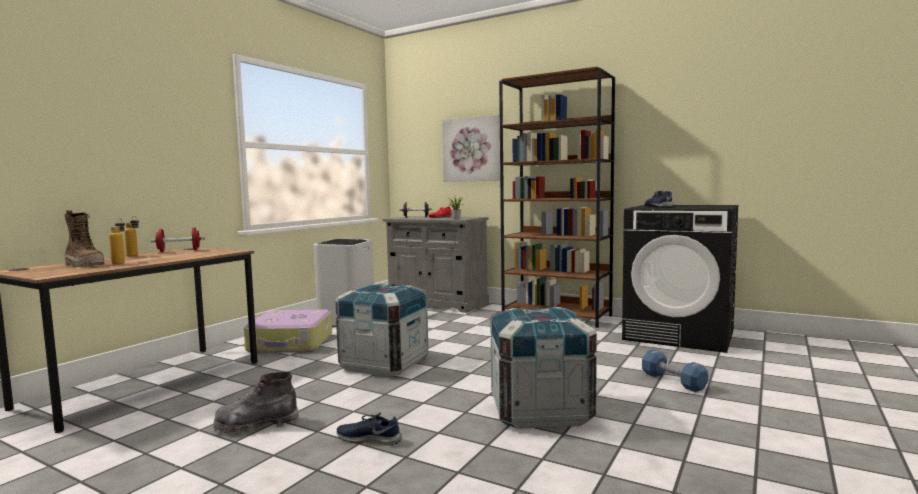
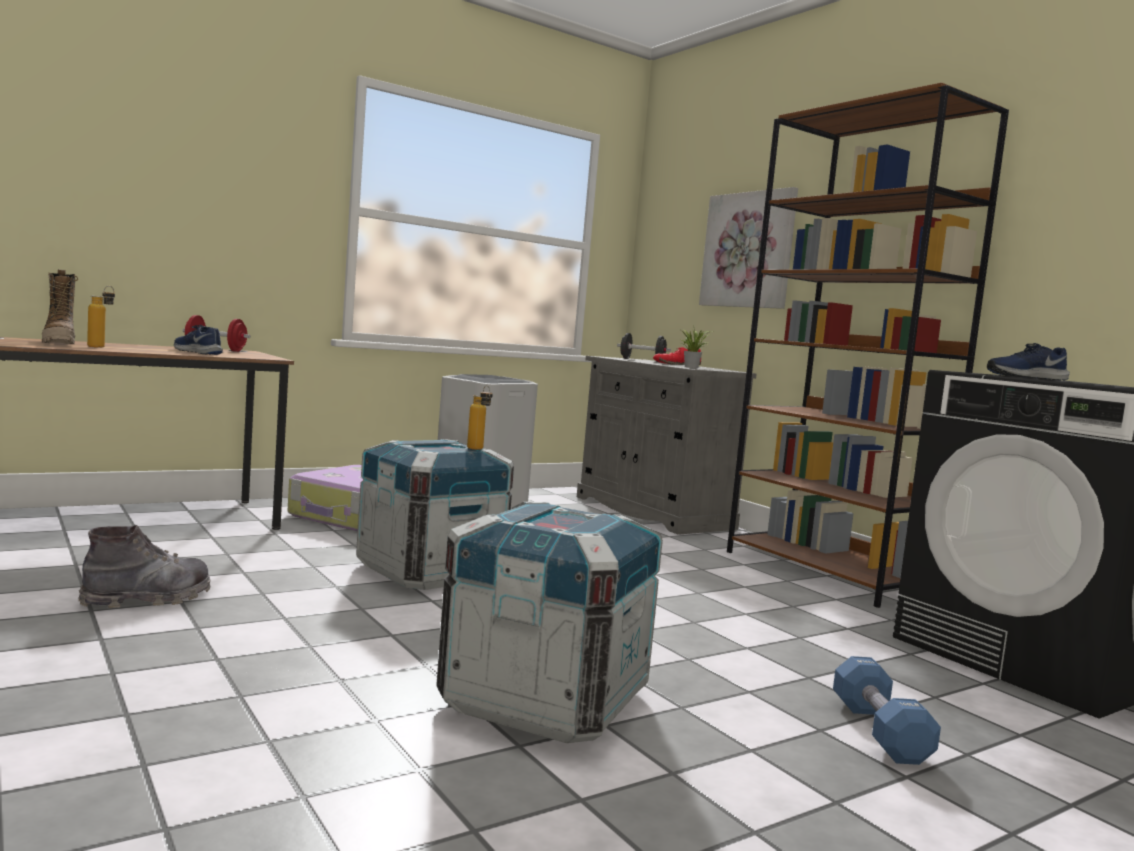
camera: 25 degrees right, 0 degrees up
(134, 256) = (149, 346): bottle -> bottle (478, 449)
(257, 425) = (148, 599): grey boot -> grey boot turned 135 degrees clockwise
(369, 439) = (238, 657): blue shoe -> blue shoe (198, 352)

